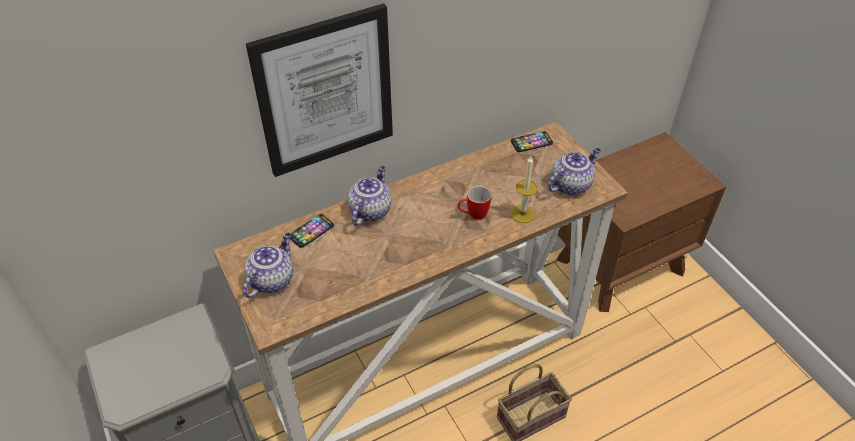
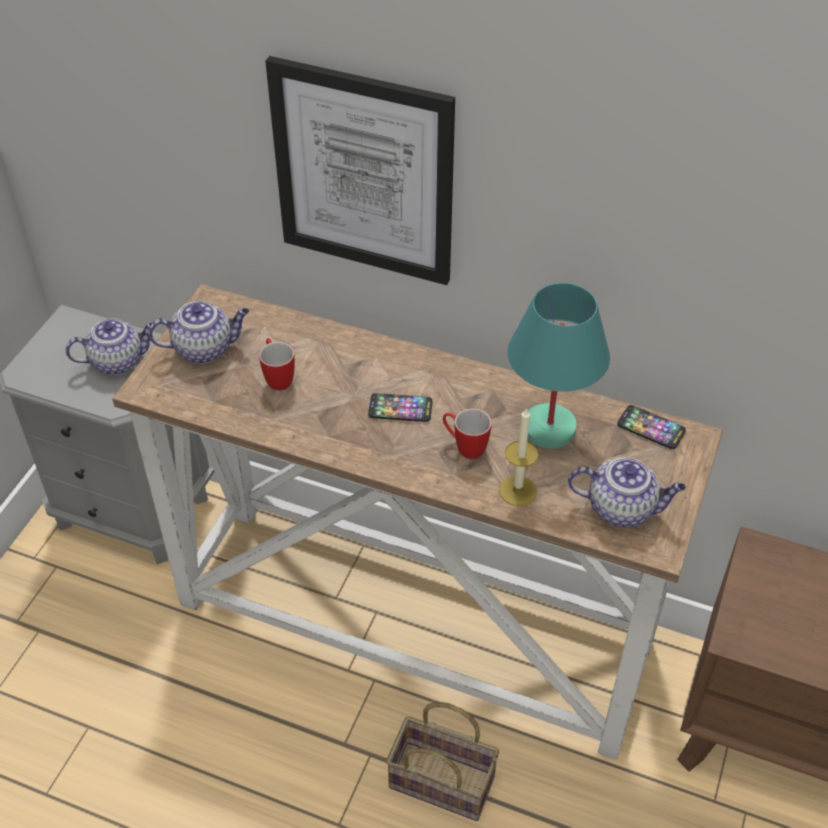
camera: 50 degrees right, 0 degrees up
(311, 231) = (297, 334): phone -> phone (400, 409)
(335, 260) = (277, 377): none -> mug
(370, 210) = (375, 359): teapot -> teapot (118, 361)
(494, 177) = (547, 429): none -> turquoise table lamp

